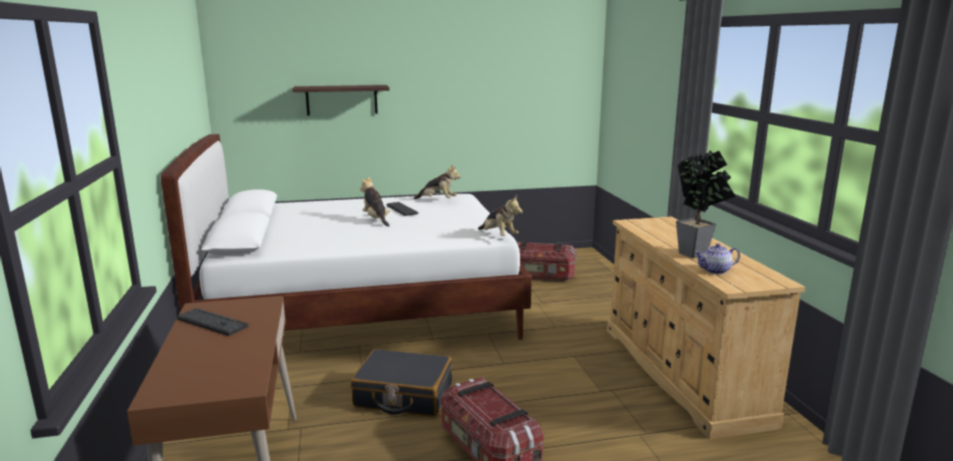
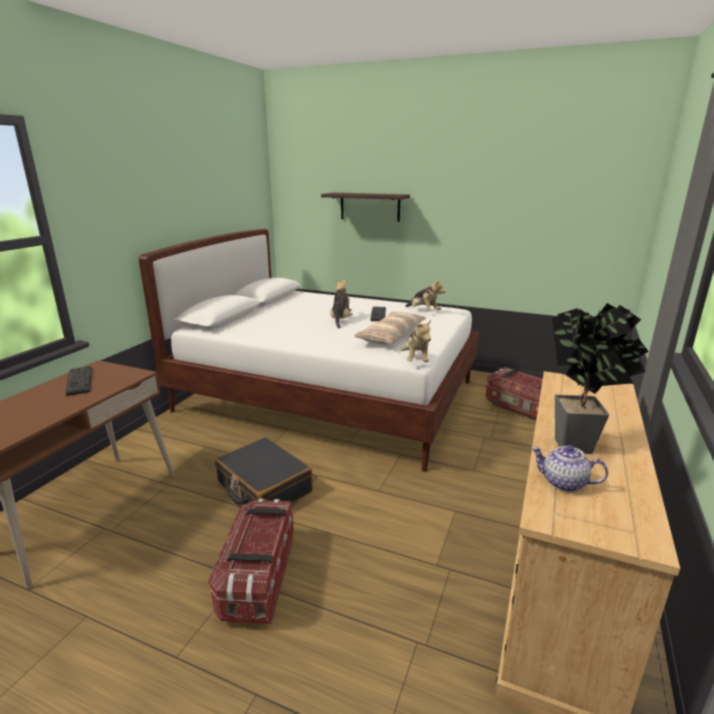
camera: 35 degrees right, 5 degrees up
(448, 223) = (391, 336): none -> pillow

